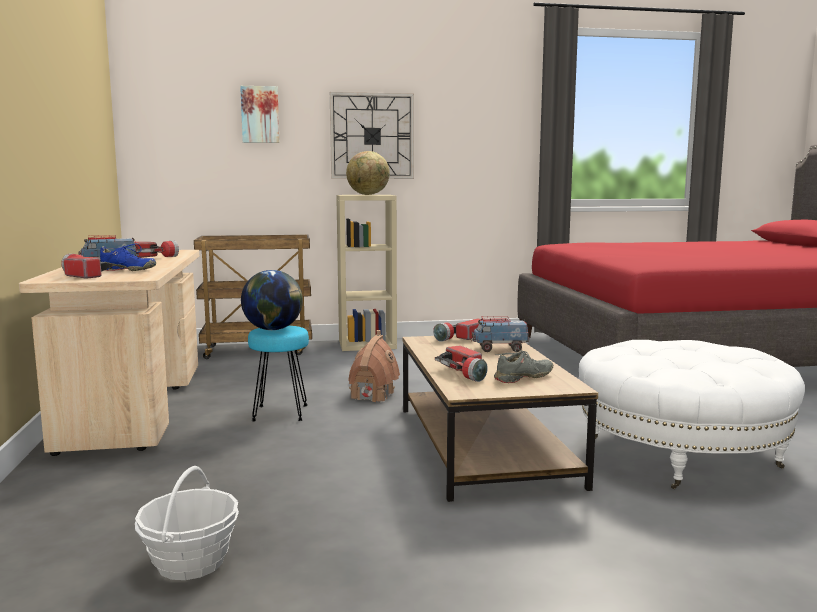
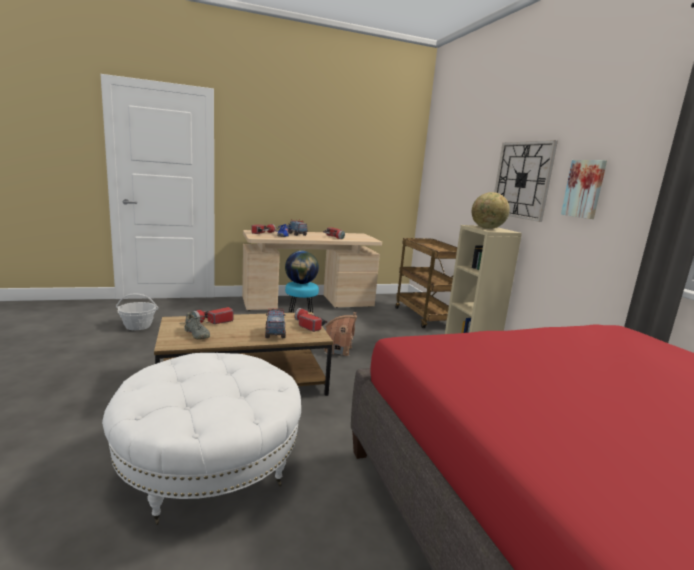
camera: 80 degrees right, 5 degrees up
(260, 114) = (469, 161): picture -> picture (584, 189)

